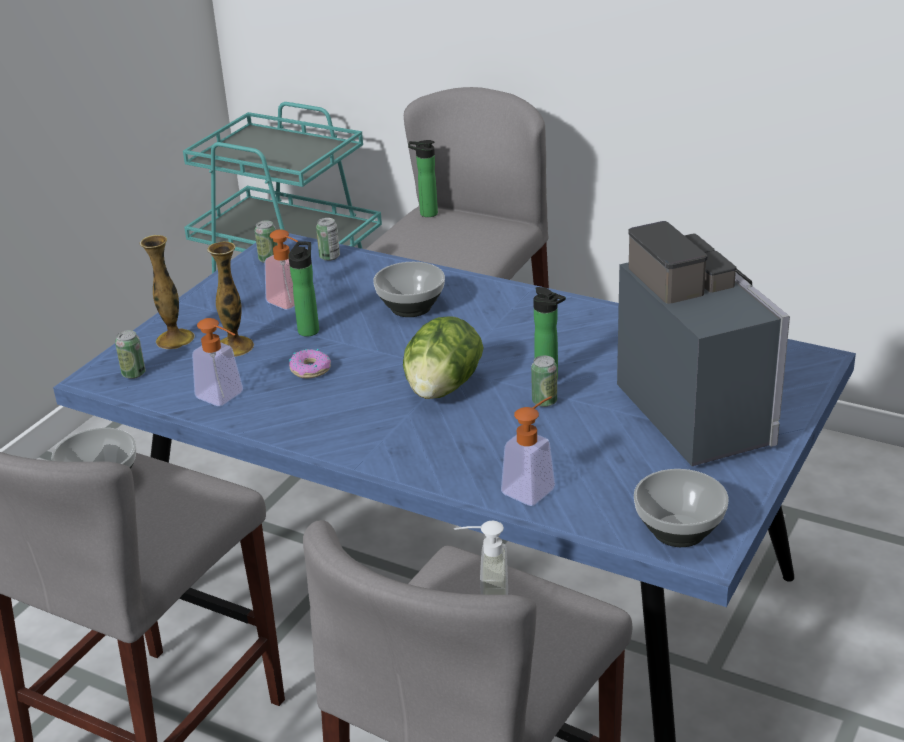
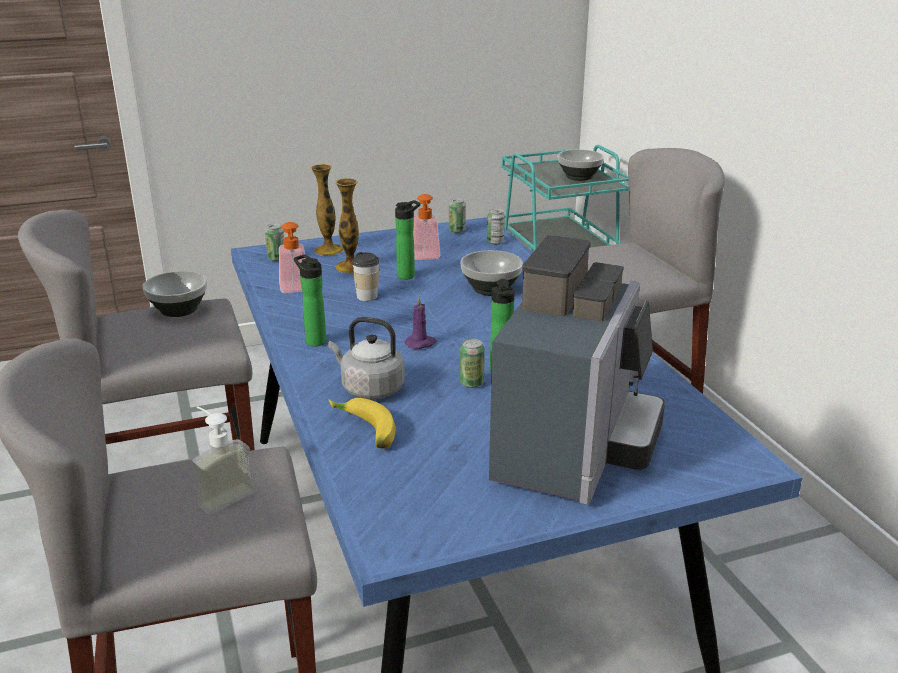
camera: 40 degrees right, 5 degrees down
(310, 369) = (367, 296): donut -> cup
(425, 213) = (620, 247): bottle -> bottle (314, 340)
(442, 389) = (421, 343): lettuce -> purple candle
(473, 450) = (369, 389): none -> grey kettle
(533, 487) = (363, 431): soap dispenser -> banana
(678, 532) = (399, 521): bowl -> bowl (578, 177)

